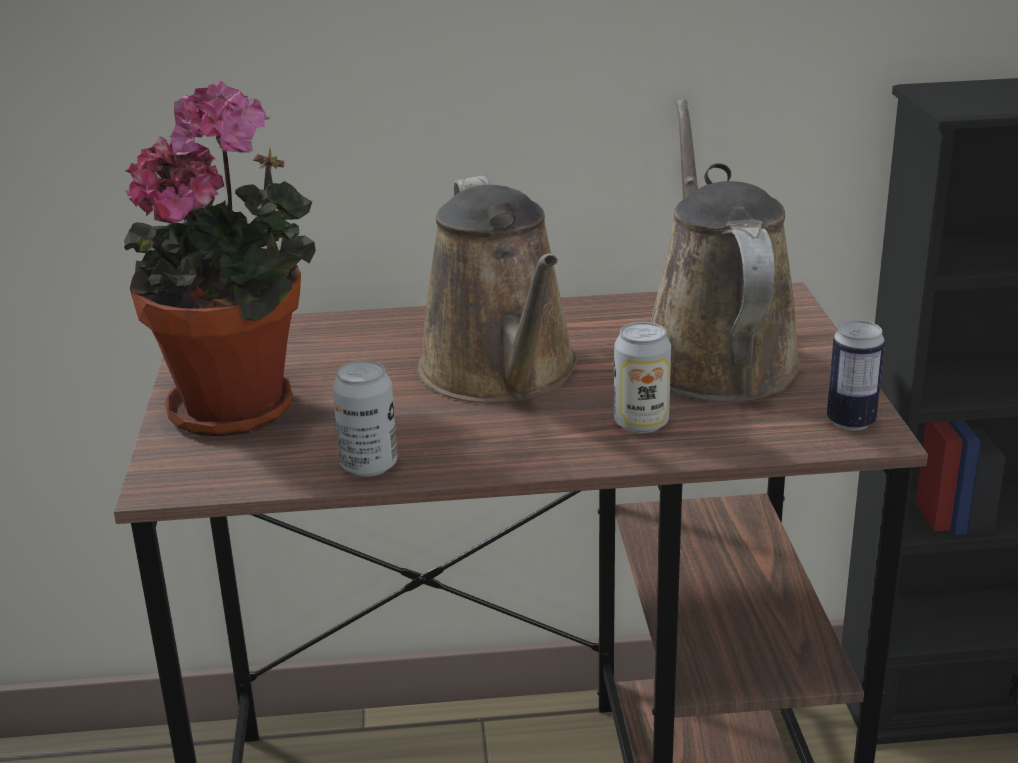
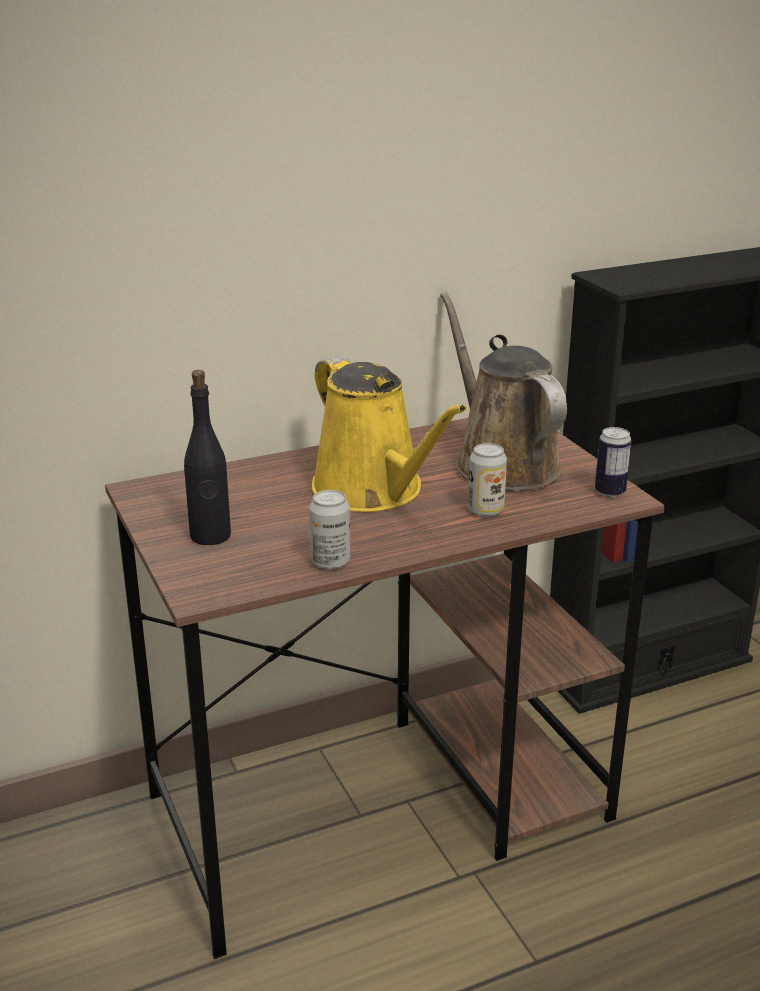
camera: 20 degrees left, 0 degrees up
(243, 406) = (210, 536): potted plant -> black bottle
(502, 374) = (373, 491): brown watering can -> yellow watering can

